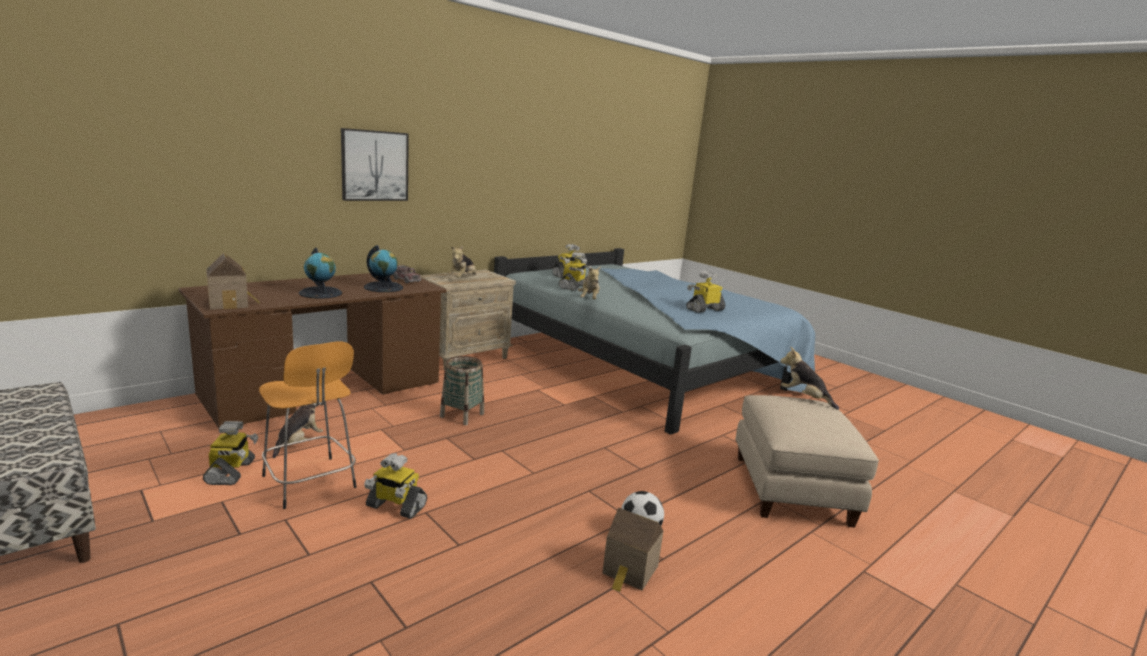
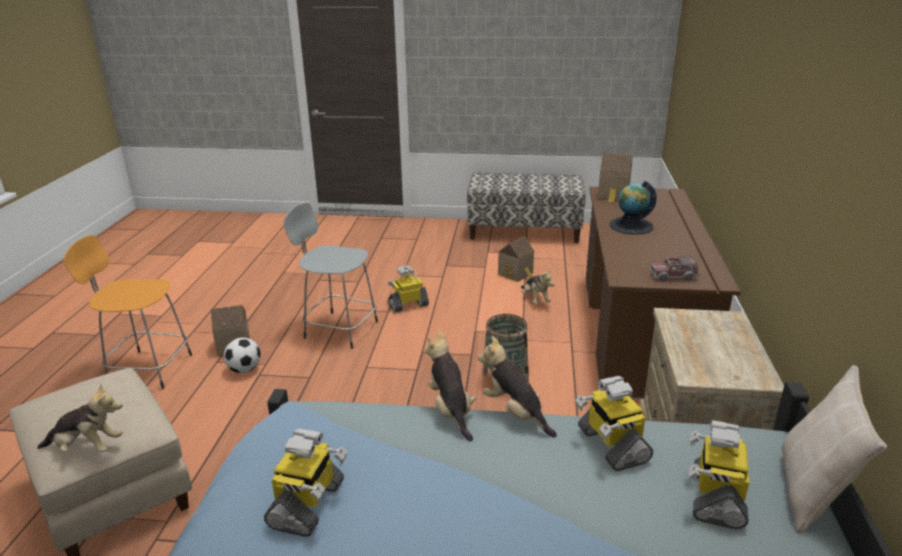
camera: 140 degrees right, 10 degrees up
(231, 472) = (517, 274): toy robot -> toy house
(310, 483) = (472, 290): orange stool -> orange stool (147, 369)
(374, 165) = (764, 124): picture -> none
(383, 287) = (639, 255): globe -> none
(462, 278) = (705, 337): plush toy -> plush toy (450, 410)
(502, 522) = (339, 329): none -> grey stool
(540, 269) = (812, 492): none -> beige pillow

